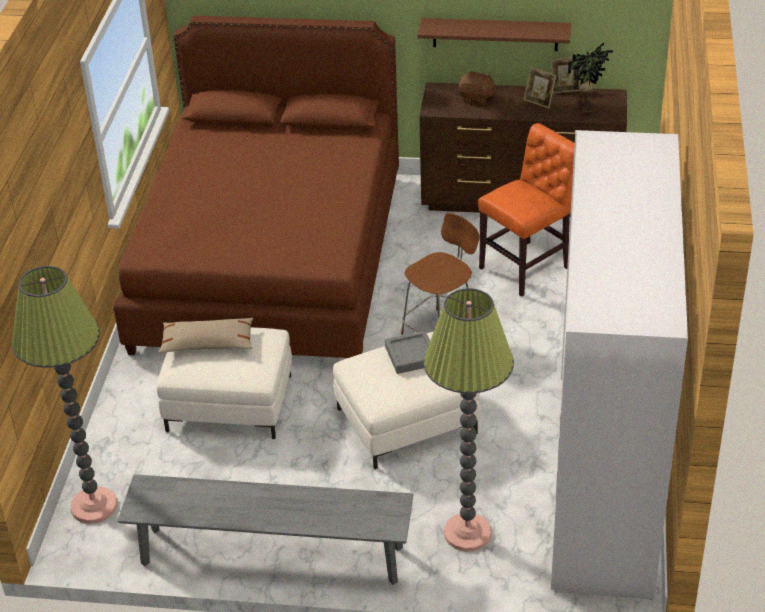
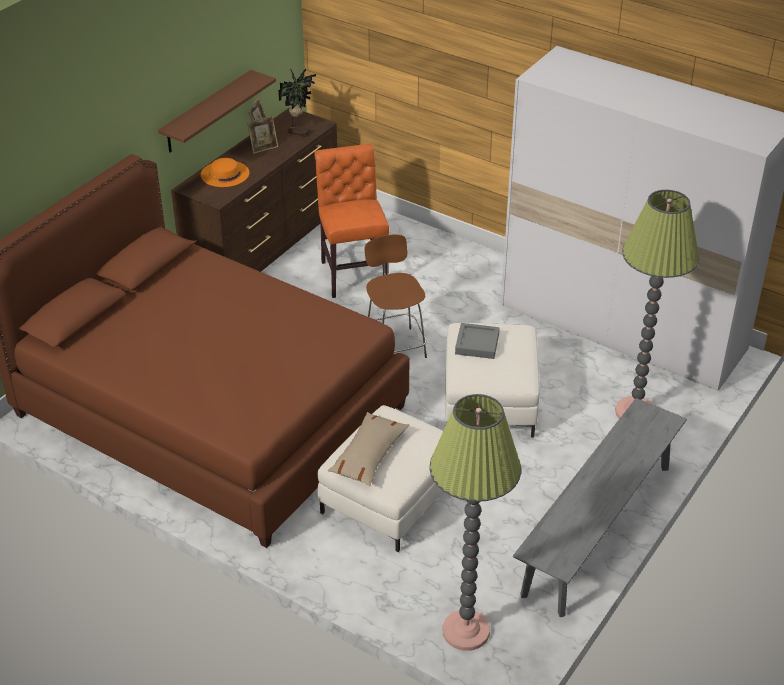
camera: 65 degrees left, 0 degrees up
(476, 98) = (225, 174): brown plush toy -> orange hat

